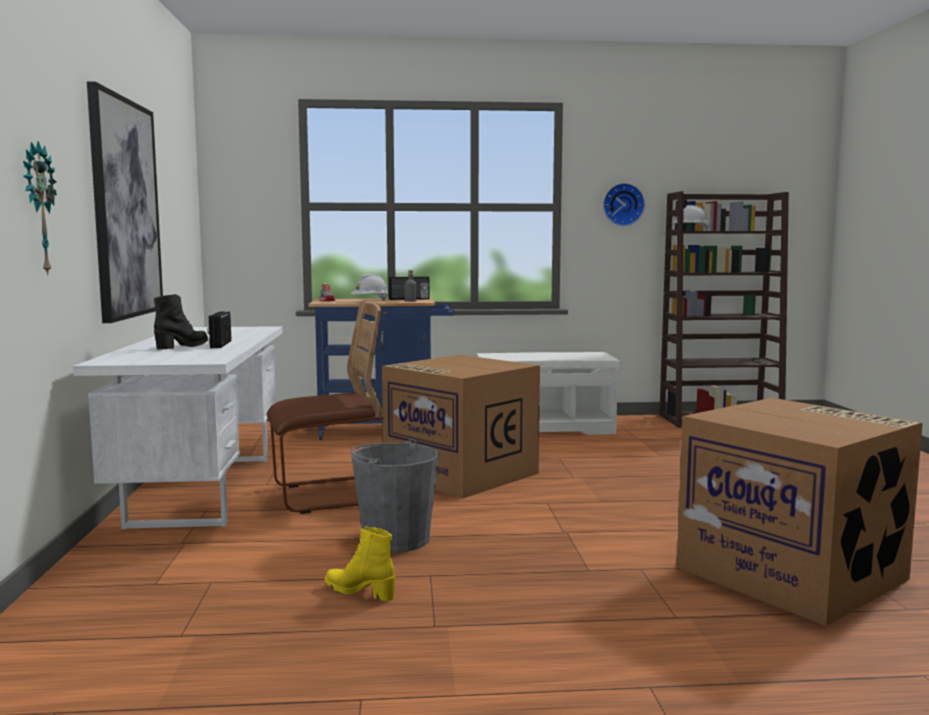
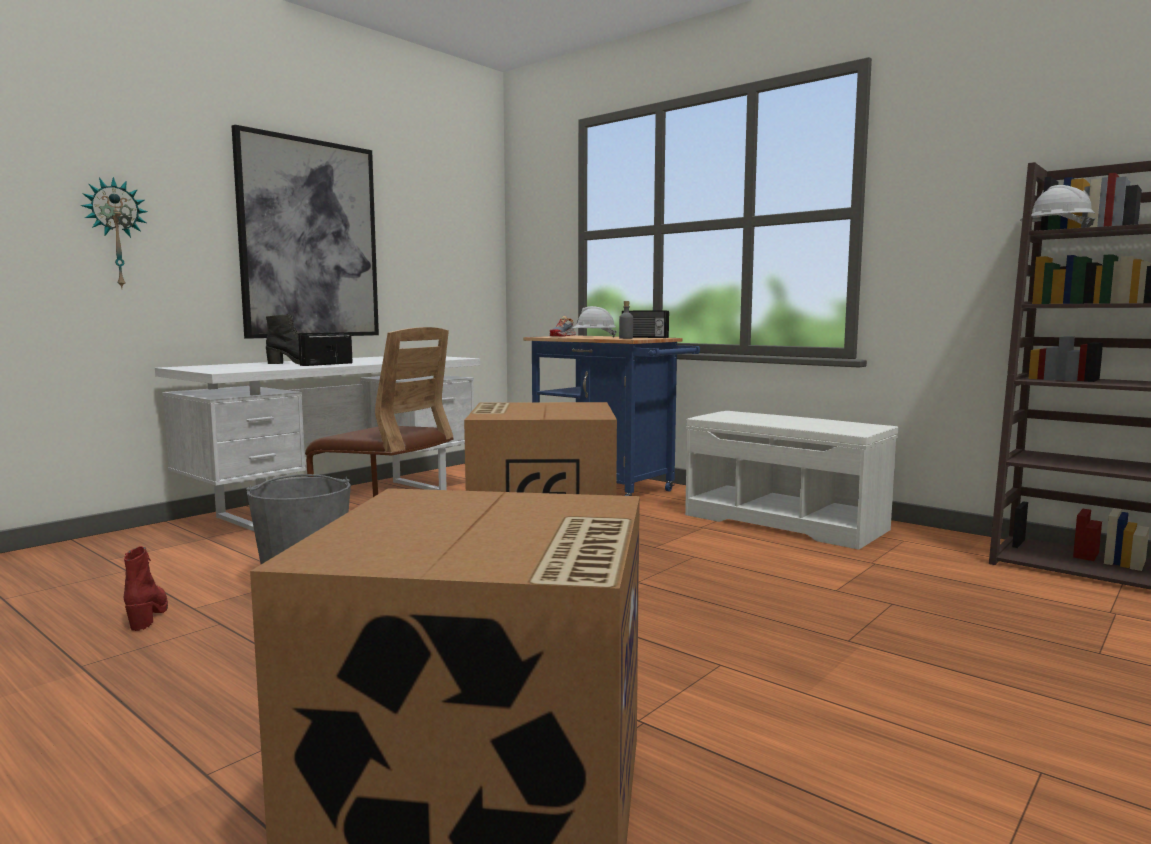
camera: 45 degrees right, 0 degrees up
(360, 592) = (148, 615): yellow boot -> red boot
(623, 204) = (961, 199): wall clock -> none

